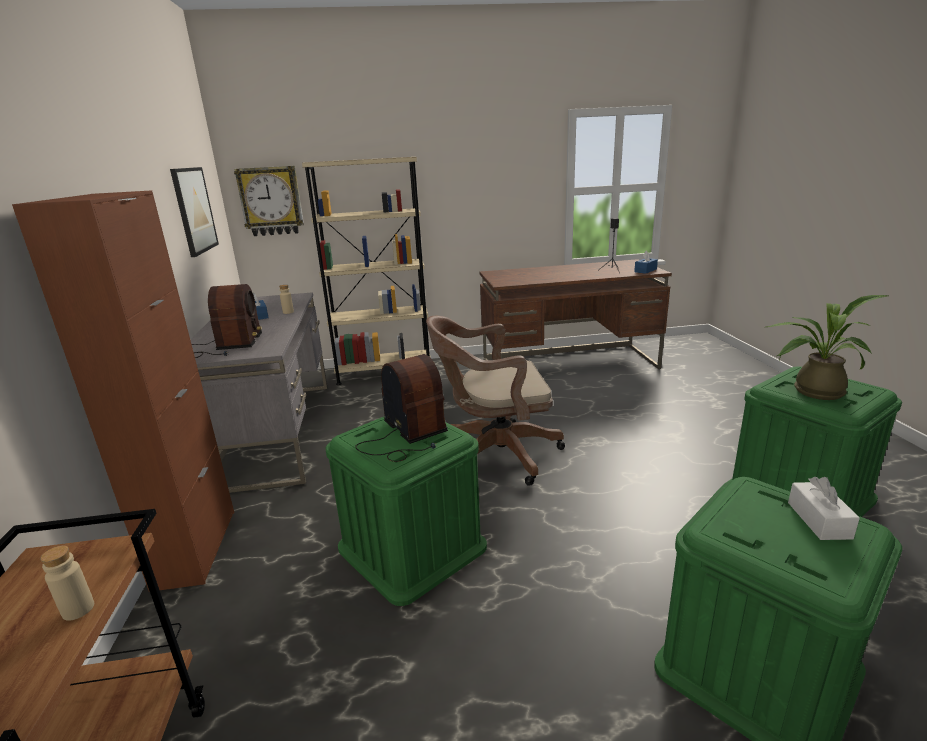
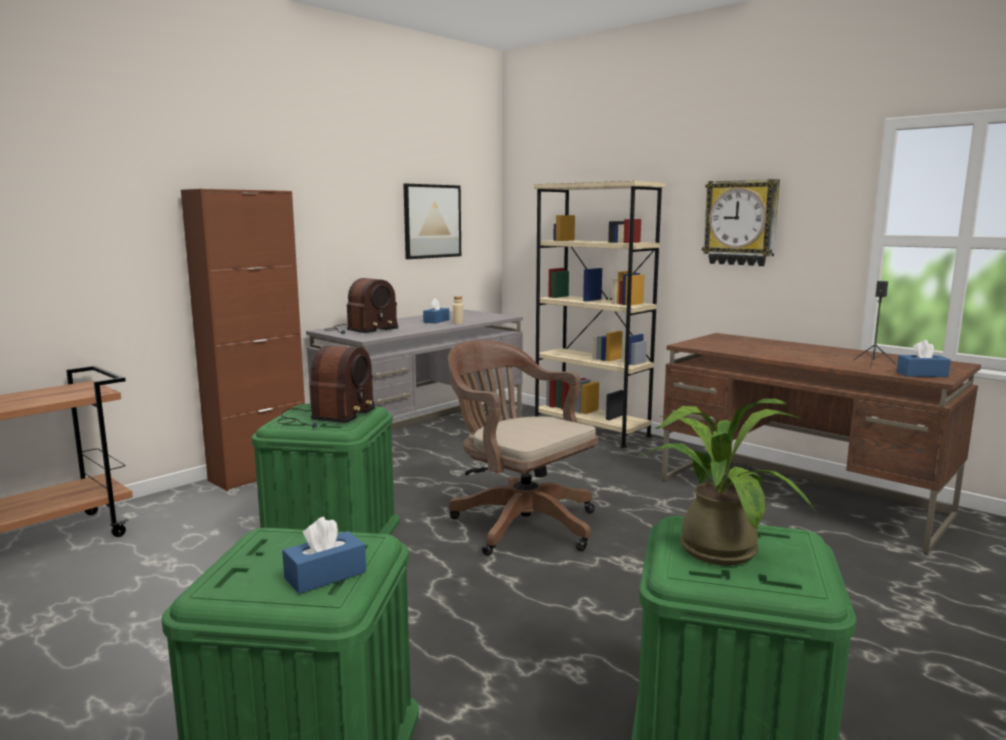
camera: 50 degrees right, 10 degrees down
(78, 609) = (45, 400): beige bottle -> none
(271, 201) = (535, 223): wall clock -> wall clock (741, 223)
(819, 520) = (325, 575): white tissue box -> blue tissue box

